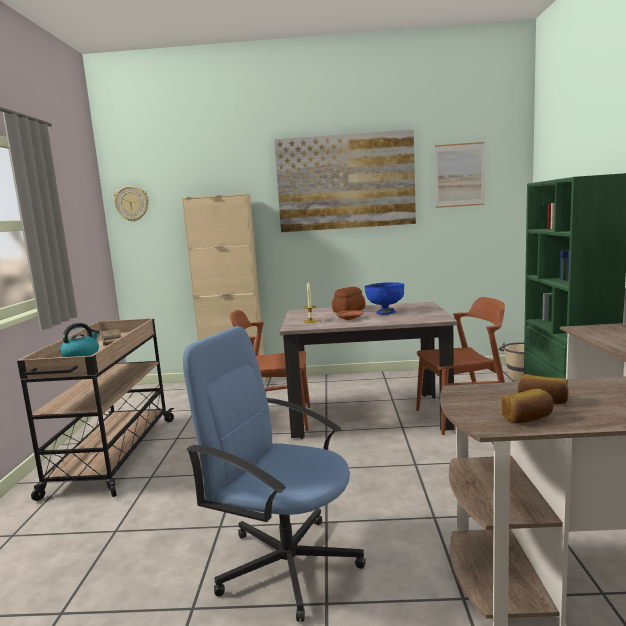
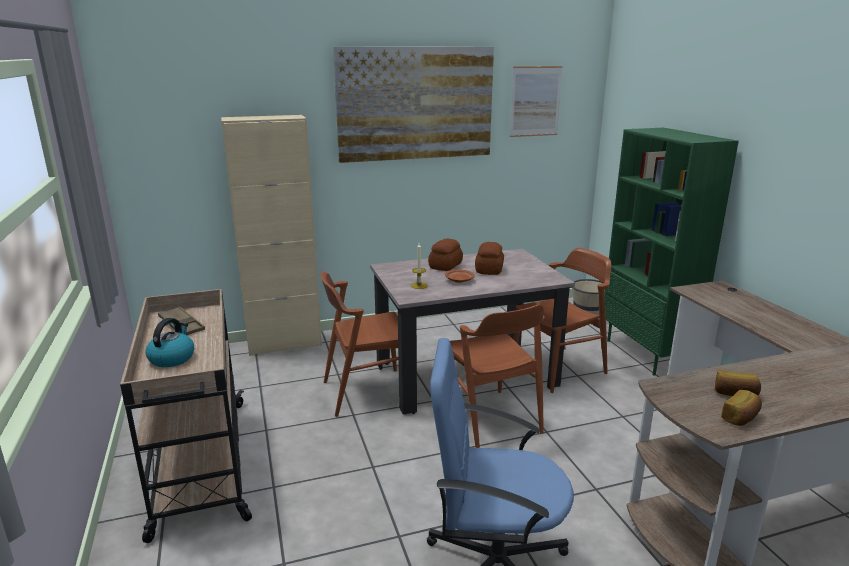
camera: 20 degrees left, 10 degrees up
(132, 203) = (137, 121): wall clock -> none
(366, 449) = (489, 419): none -> brown chair
(385, 313) = (489, 269): blue bowl -> bread

